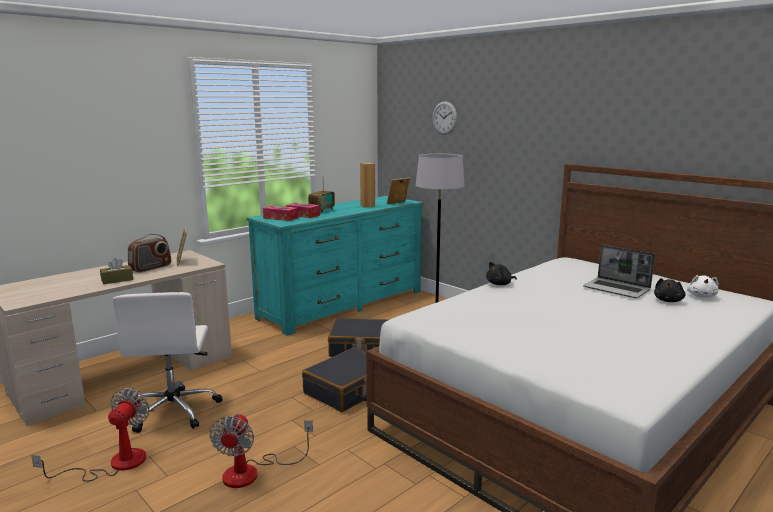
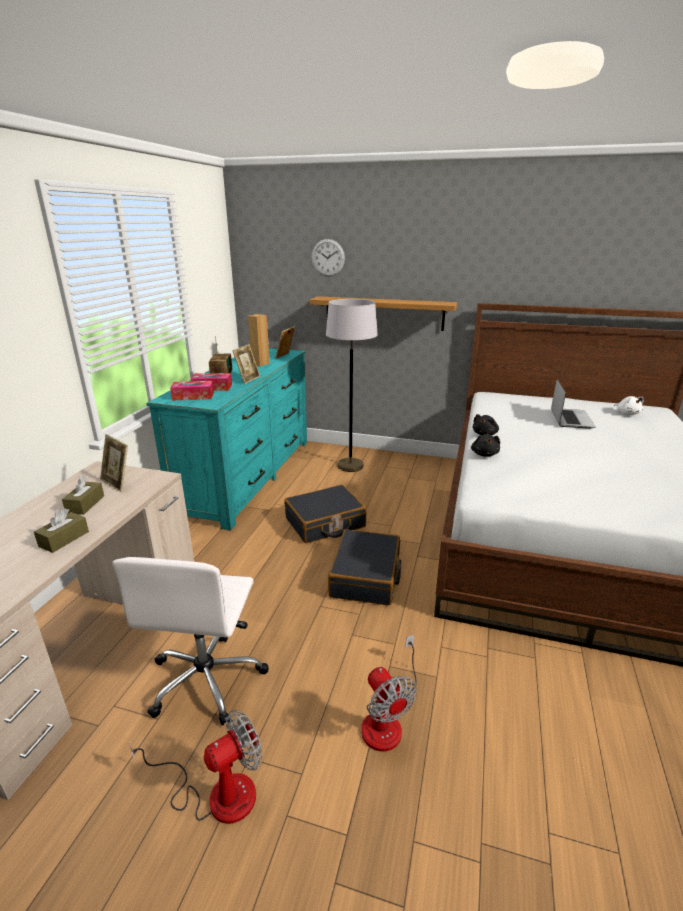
camera: 30 degrees left, 10 degrees up
(114, 464) = (216, 793): fan -> fan turned 75 degrees clockwise
(151, 268) = (85, 504): radio -> brown tissue box
(174, 410) = (207, 678): white office chair -> white office chair turned 45 degrees clockwise
(337, 214) = (248, 379): none -> picture frame
(487, 170) = (384, 313): none -> shelf
(617, 289) = (570, 419): laptop -> laptop turned 90 degrees counterclockwise
(668, 301) = (617, 423): black plush toy -> black plush toy (484, 454)

